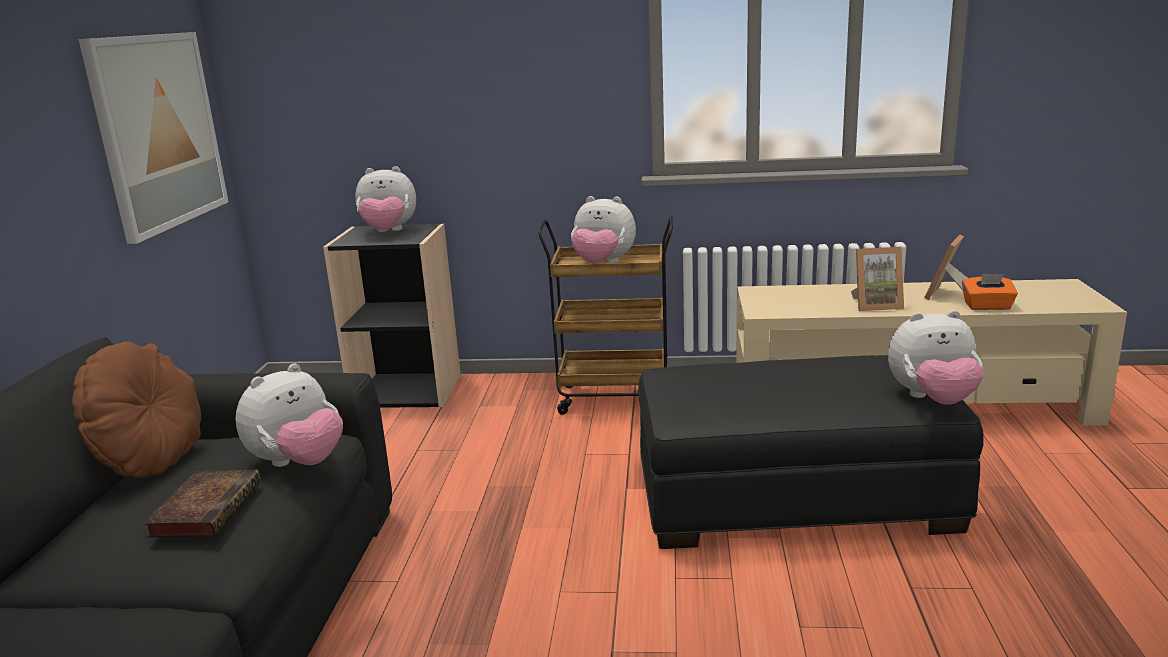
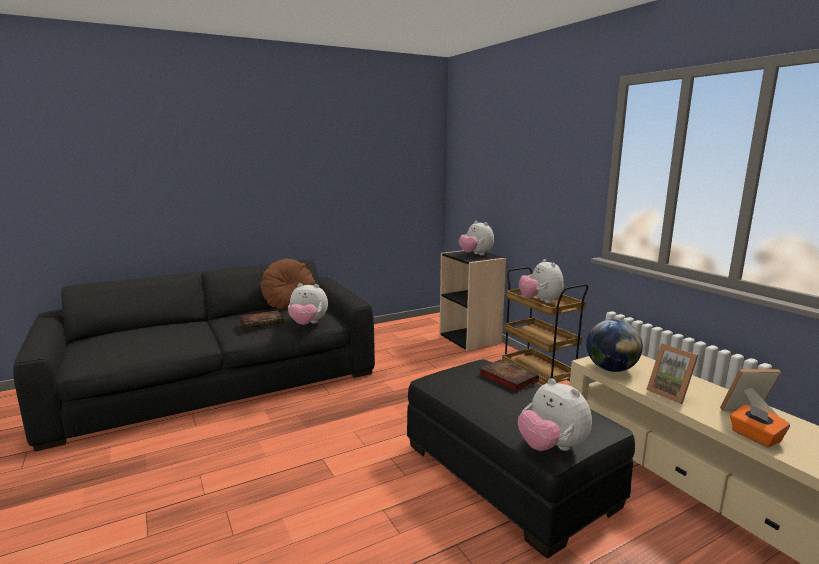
camera: 55 degrees right, 5 degrees down
(158, 131) = (397, 188): picture -> none
(738, 369) = (506, 378): none -> book
(791, 309) = (611, 369): none -> globe

